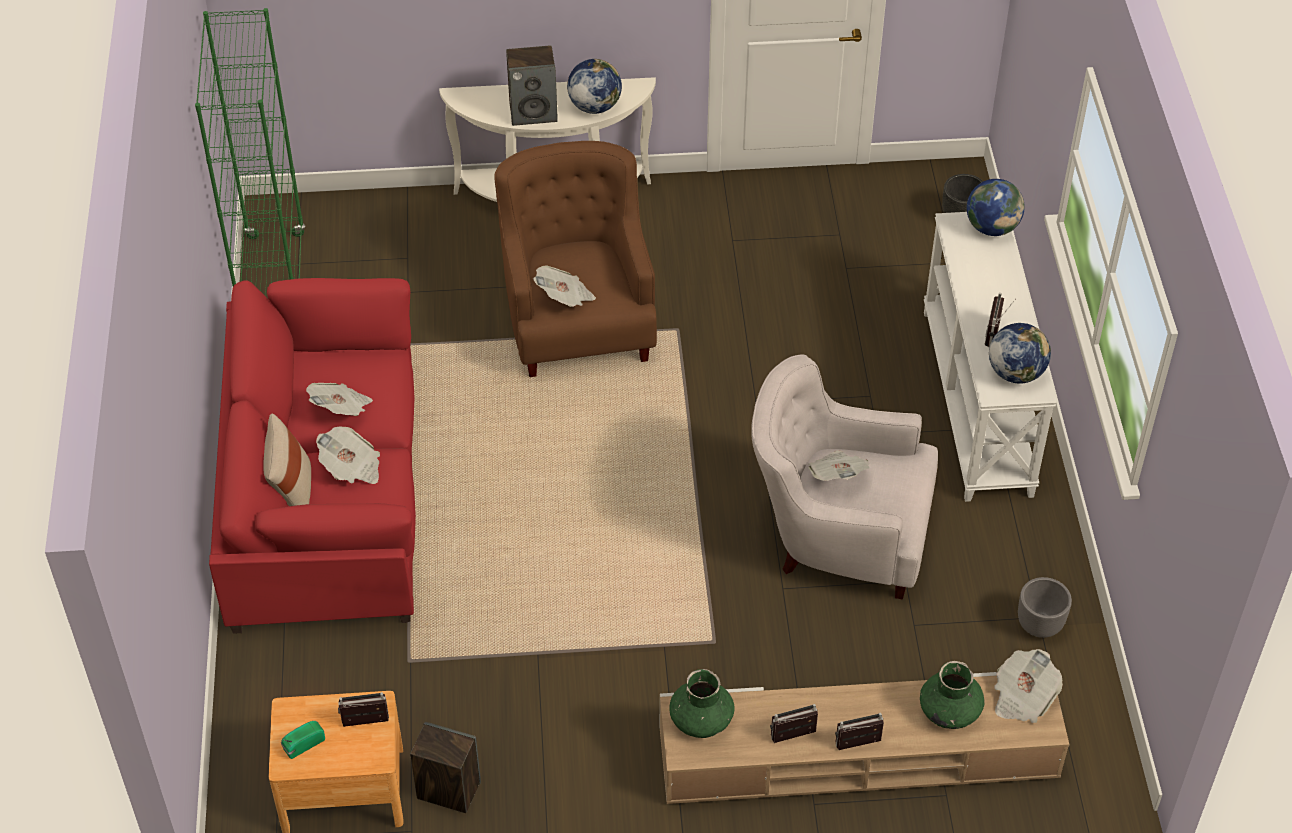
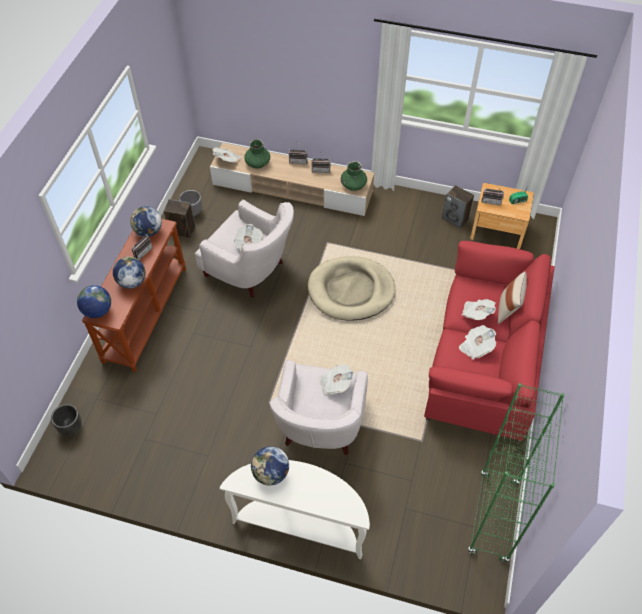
camera: 160 degrees left, 5 degrees up
(533, 112) = (312, 481): speaker -> speaker (182, 231)
(578, 320) = (320, 427): brown armchair -> white armchair
(619, 553) = (351, 291): none -> beige dog bed
(974, 283) = (132, 282): none -> globe
(978, 402) = (145, 313): white console table -> brown console table

